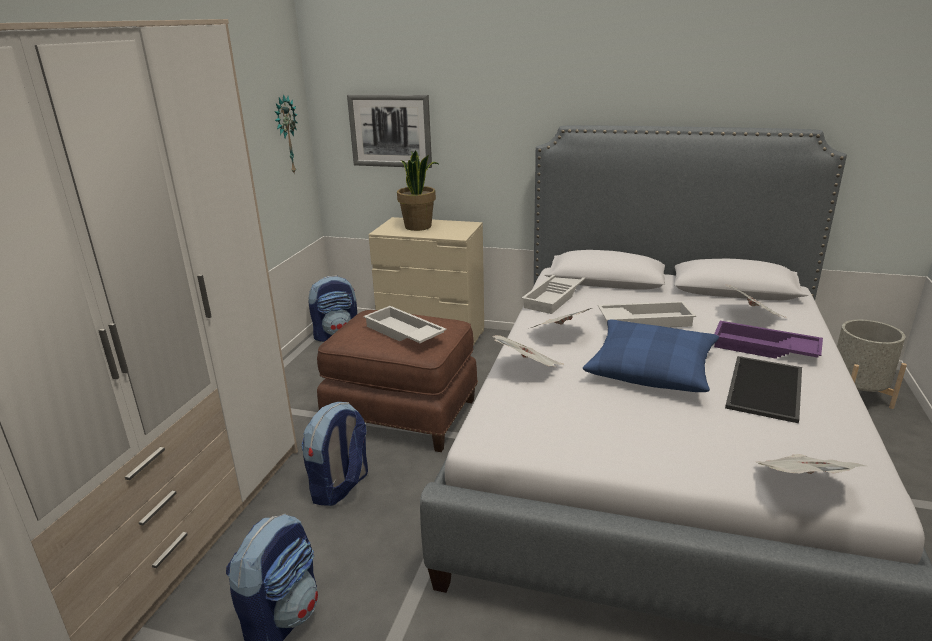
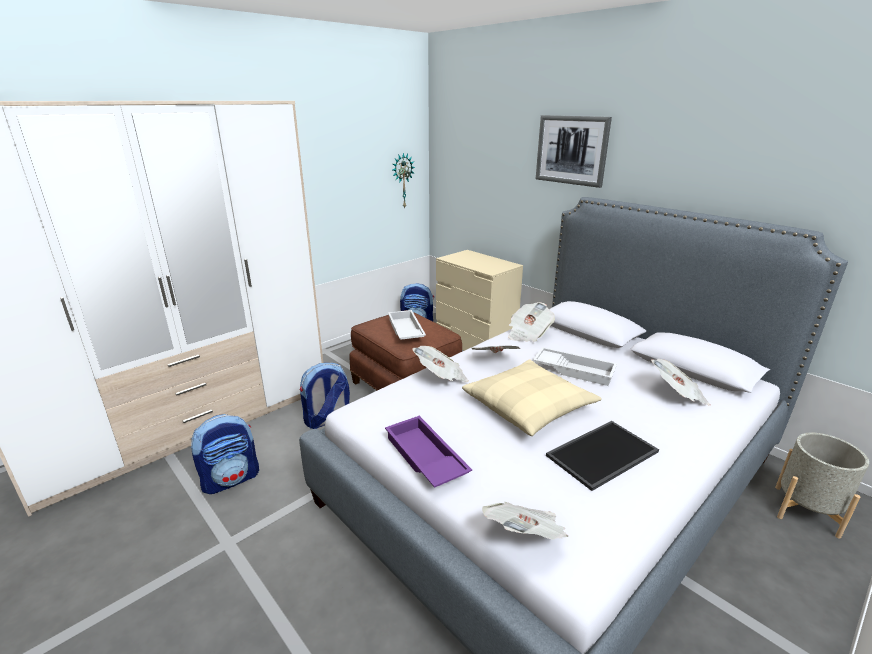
camera: 30 degrees right, 0 degrees up
(390, 131) = (473, 186): picture -> picture (571, 150)
(418, 226) = (474, 259): potted plant -> none
(555, 297) = (528, 334): white tray -> newspaper
(651, 368) = (529, 406): blue pillow -> beige pillow
(764, 349) = (648, 423): purple tray -> purple tray (424, 458)

